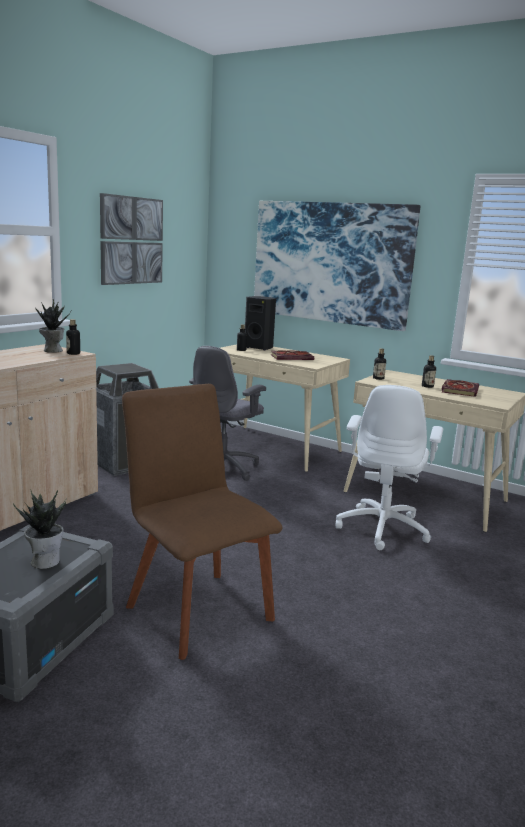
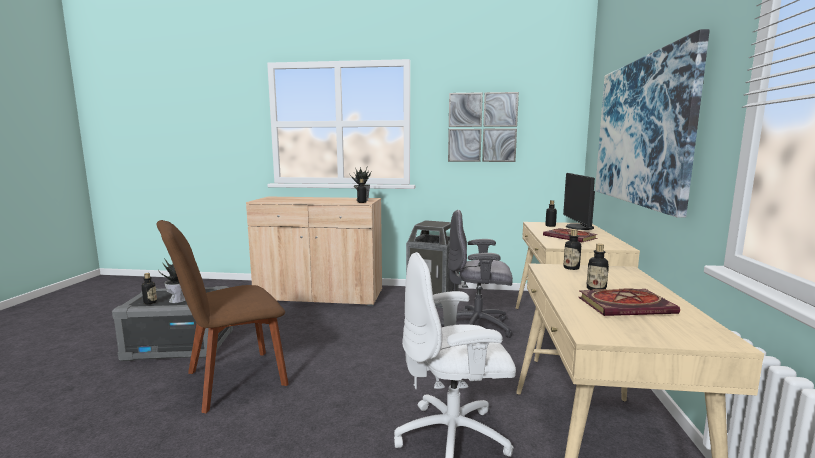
camera: 65 degrees right, 5 degrees down
(25, 582) = (150, 302): none -> bottle
(196, 609) = (231, 381): brown chair -> brown chair turned 150 degrees counterclockwise
(259, 348) = (578, 227): black speaker -> monitor

